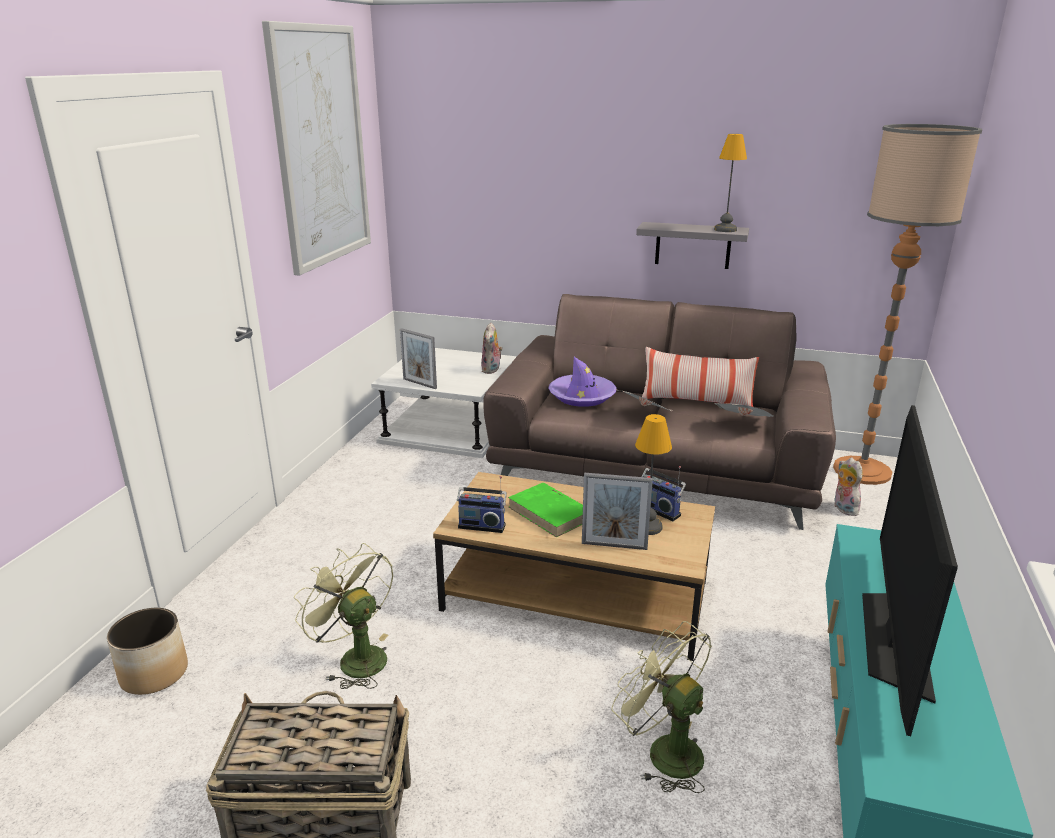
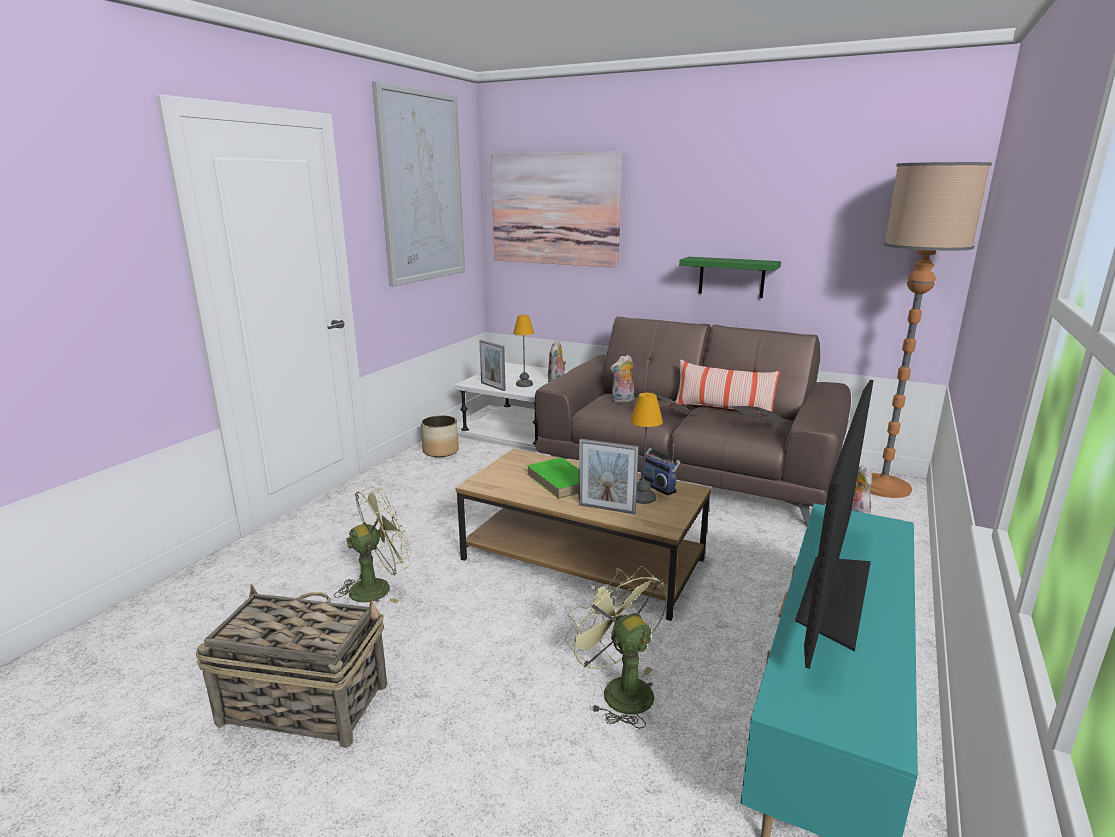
camera: 10 degrees right, 5 degrees down
(154, 674) = (218, 582): planter -> planter (440, 451)
(355, 658) = (378, 587): green fan -> green fan turned 90 degrees clockwise
(478, 164) = (555, 209): none -> picture
(482, 525) = (499, 485): radio -> none
(582, 396) = (622, 400): purple hat -> plush toy
(693, 245) = (731, 277): grey shelf -> green shelf
(725, 230) = (758, 261): table lamp -> table lamp (524, 384)

